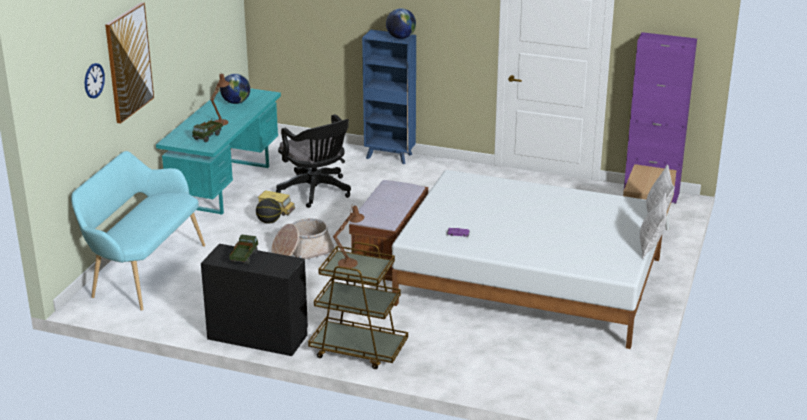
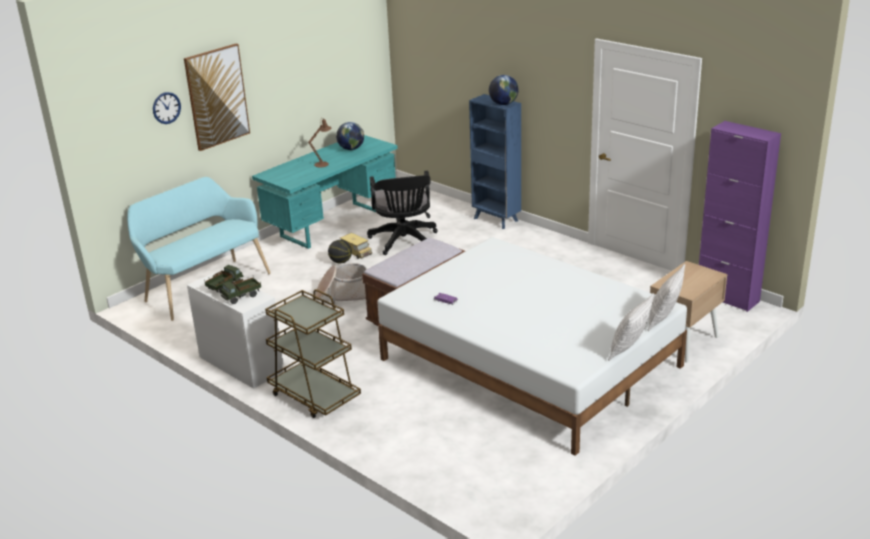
camera: 25 degrees right, 0 degrees up
(208, 137) = (299, 175): toy truck -> toy truck (242, 297)
(257, 336) = (241, 363): black dresser -> white dresser
(350, 262) = (303, 308): brown table lamp -> none

